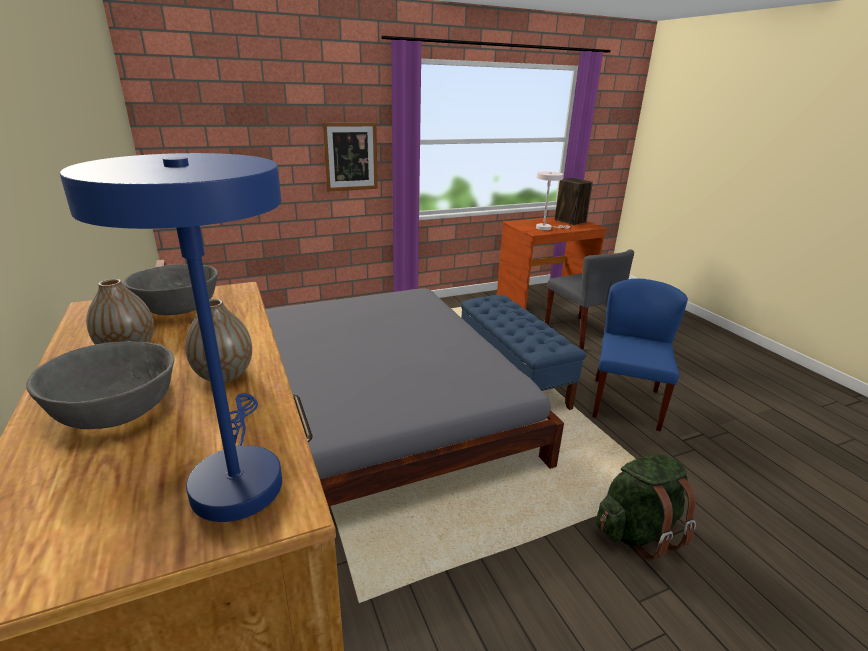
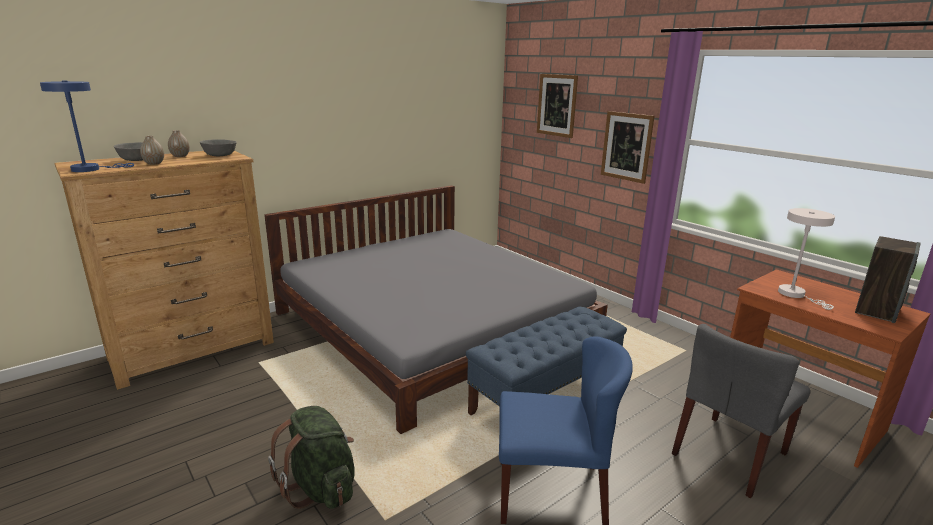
camera: 75 degrees right, 5 degrees down
(244, 122) = (557, 105): none -> picture

